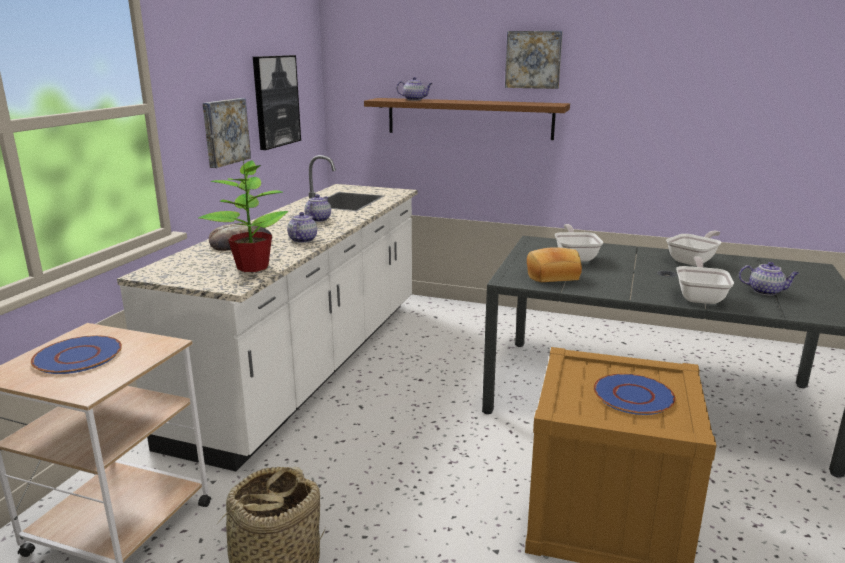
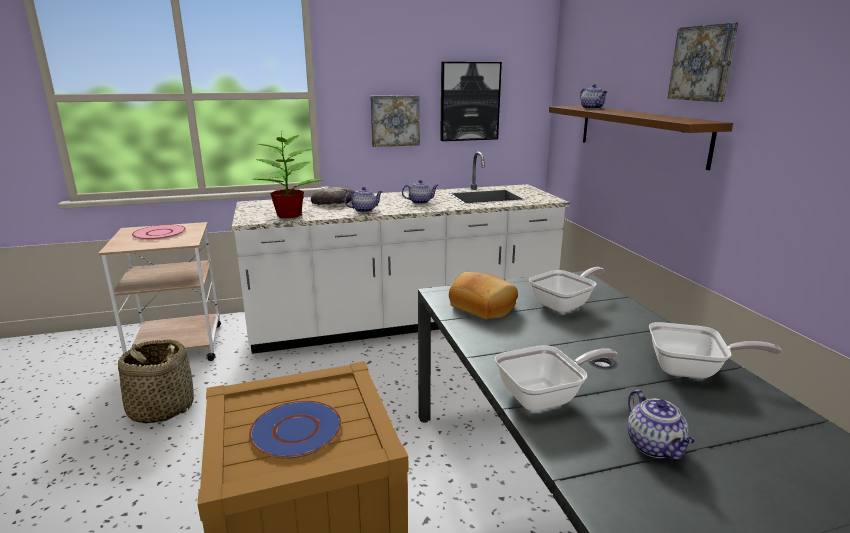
camera: 55 degrees right, 0 degrees up
(78, 356) = (160, 233): blue plate -> pink plate

